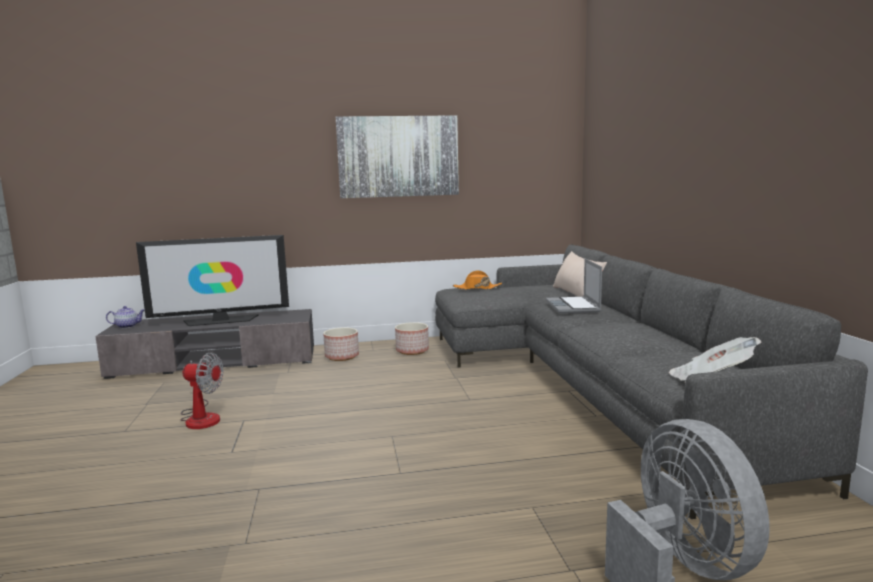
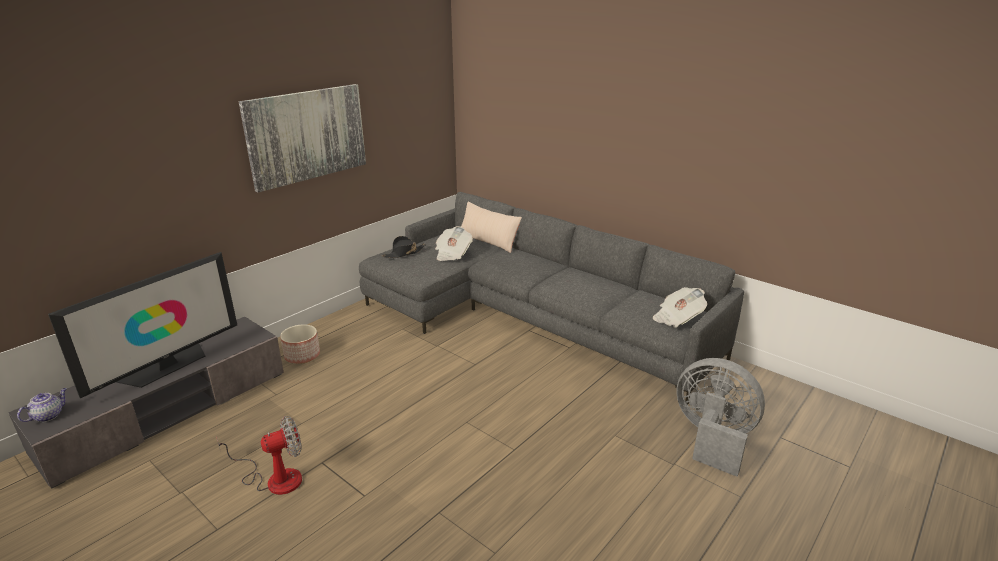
camera: 40 degrees left, 15 degrees up
(412, 350) = (360, 326): planter -> none
(477, 288) = (404, 253): orange hat -> black hat
(520, 294) = (452, 254): none -> newspaper
(573, 306) = (515, 262): laptop -> none

